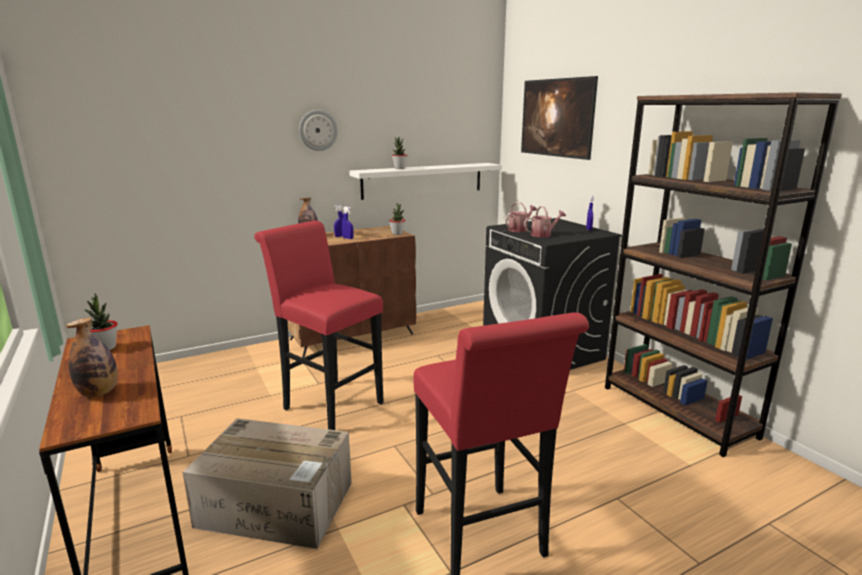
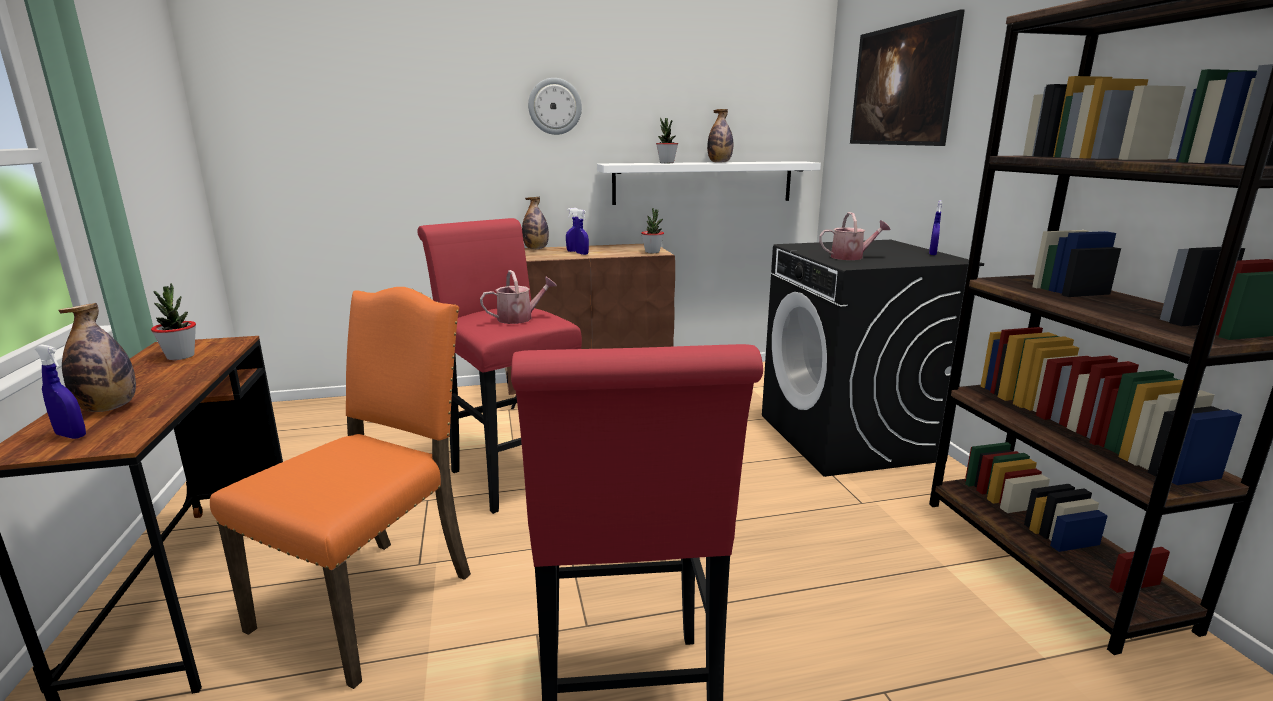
camera: 15 degrees right, 0 degrees up
(96, 415) = (71, 435): none -> blue spray bottle
(278, 504) = (372, 600): cardboard box -> orange chair
(435, 166) = (719, 162): none -> bottle
(519, 229) = (819, 250): watering can -> watering can (520, 318)

